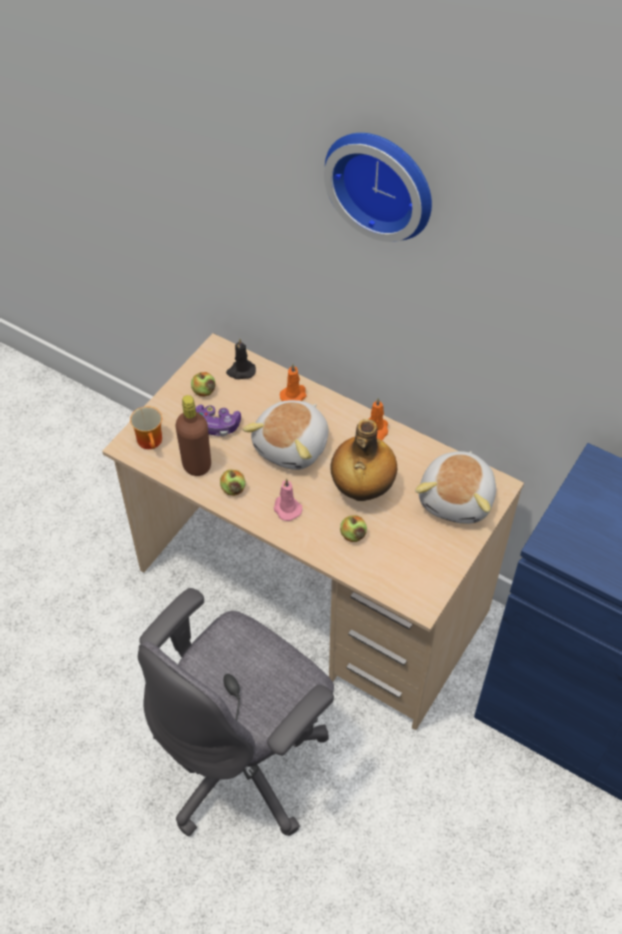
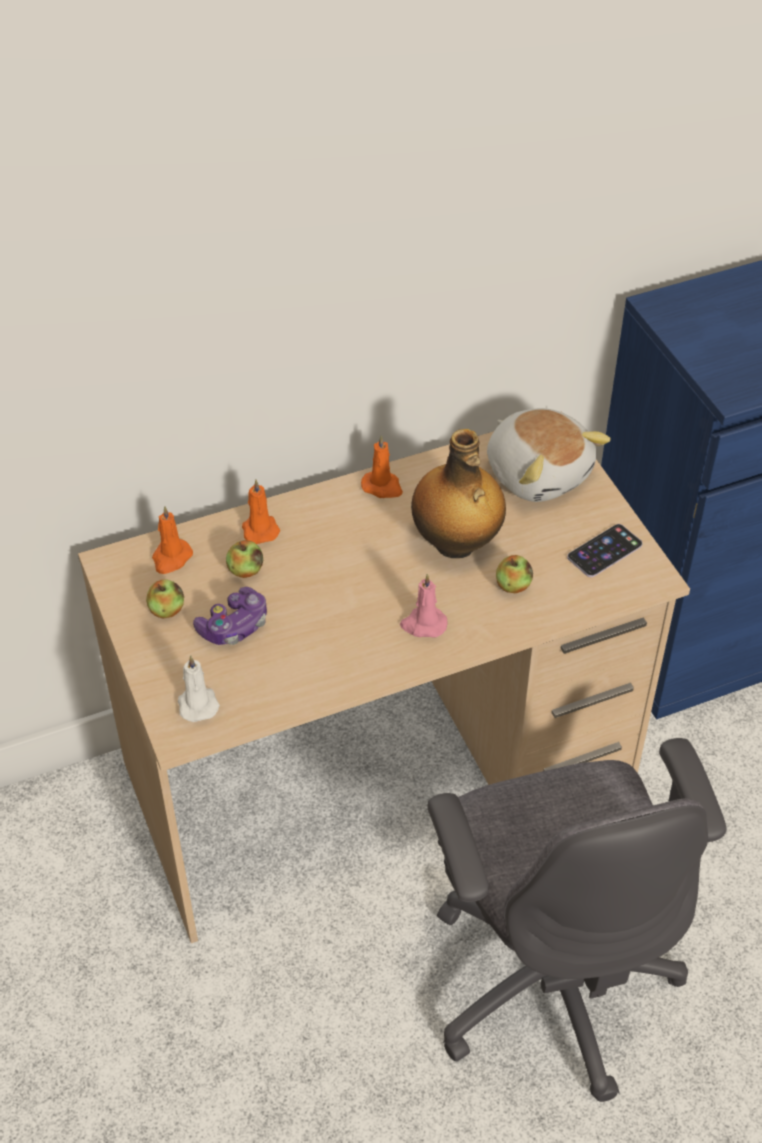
camera: 55 degrees left, 5 degrees down
(152, 441) = (197, 703): mug -> white candle
(197, 465) = (279, 677): brown bottle -> none
(233, 489) = (349, 660): apple -> apple (245, 570)
(241, 371) = (171, 558): black candle -> orange candle
(293, 446) = (336, 570): plush toy -> none
(383, 181) = (317, 129): wall clock -> none
(421, 567) = (604, 551): none -> phone

